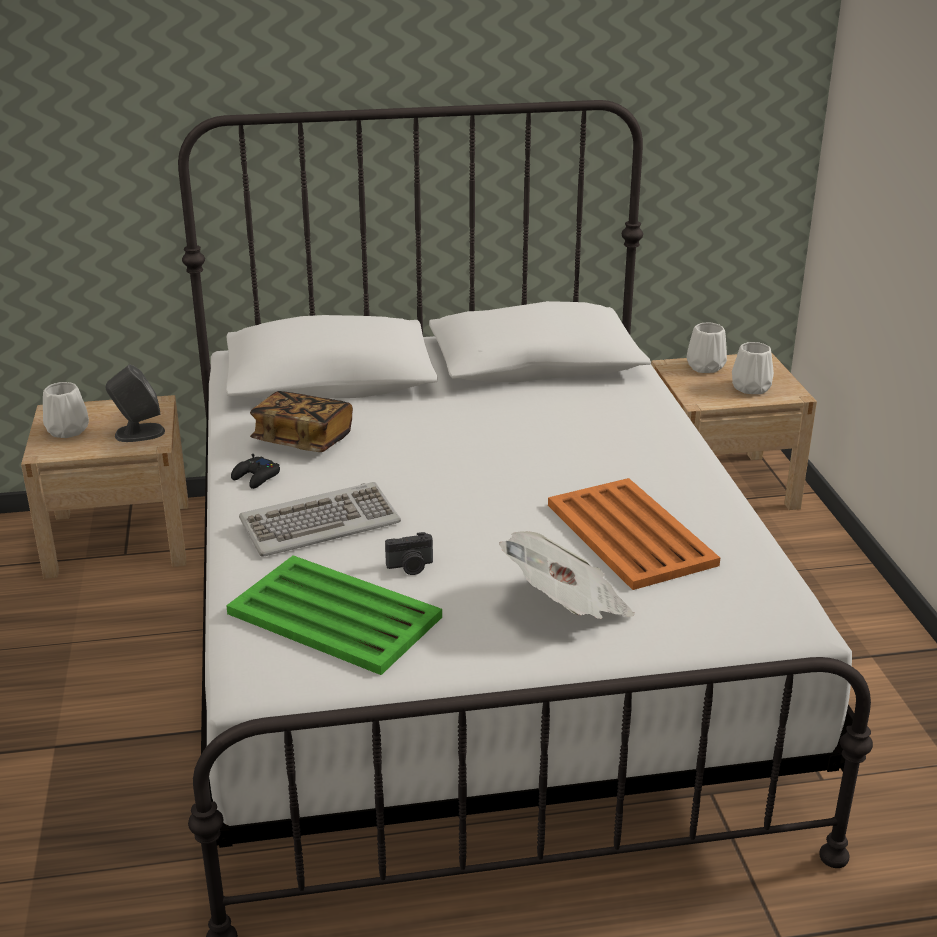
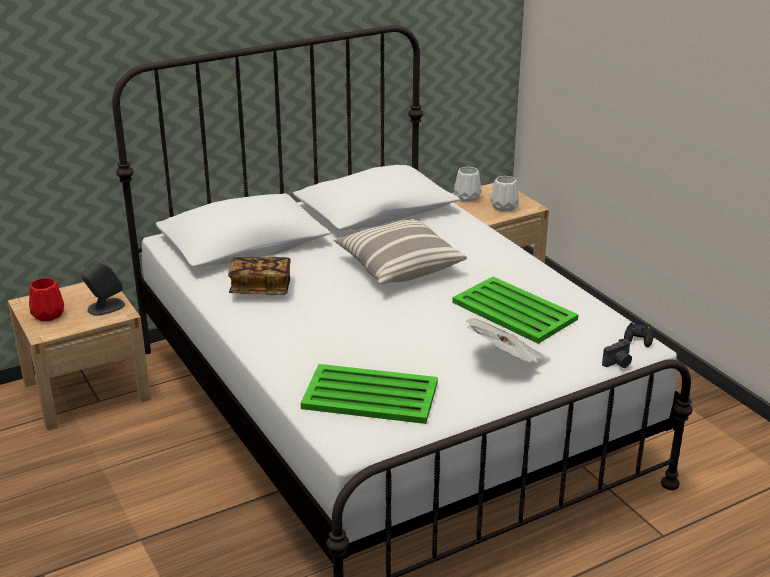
camera: 20 degrees left, 0 degrees up
(67, 430) = (47, 314): white vase -> red vase
(256, 477) = (248, 319): black game controller -> black game controller (638, 339)
(320, 524) = (316, 341): keyboard -> none
(410, 567) = (395, 356): camera -> camera (618, 363)
(508, 442) = (398, 266): none -> pillow
(630, 535) = (514, 311): orange tray -> green tray

